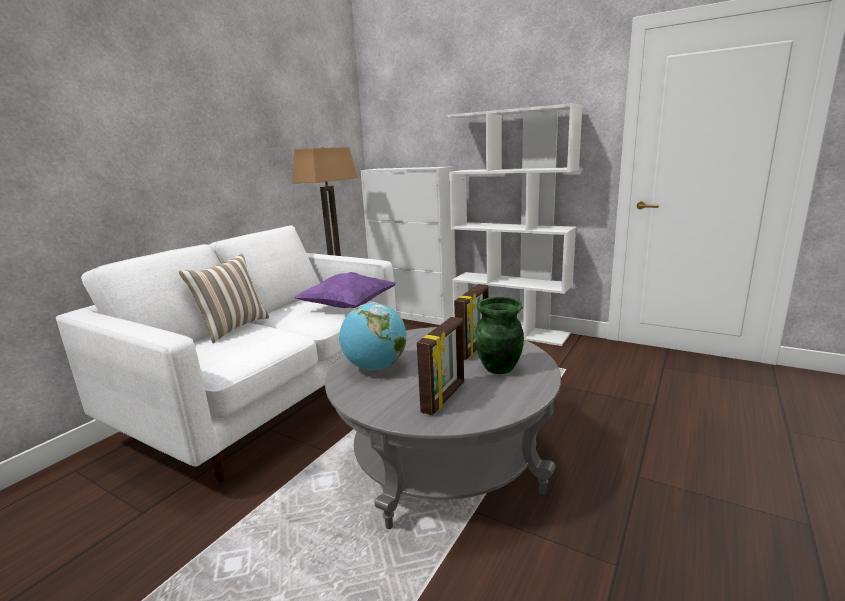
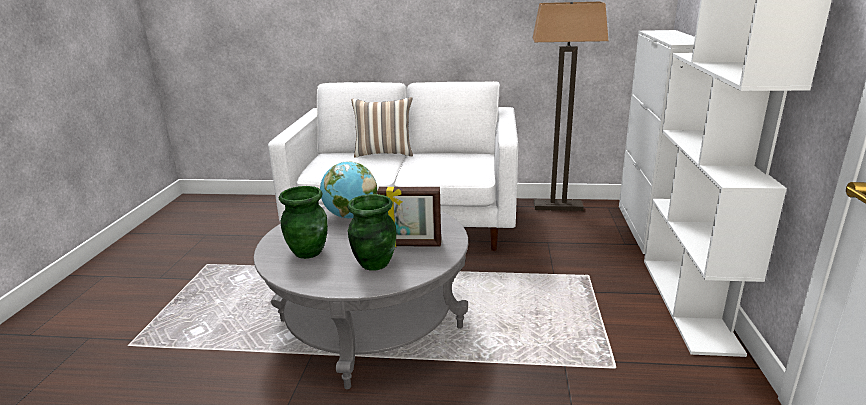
camera: 65 degrees right, 5 degrees up
(348, 307) = (461, 172): purple pillow -> none
(444, 397) = (308, 252): picture frame -> green vase

